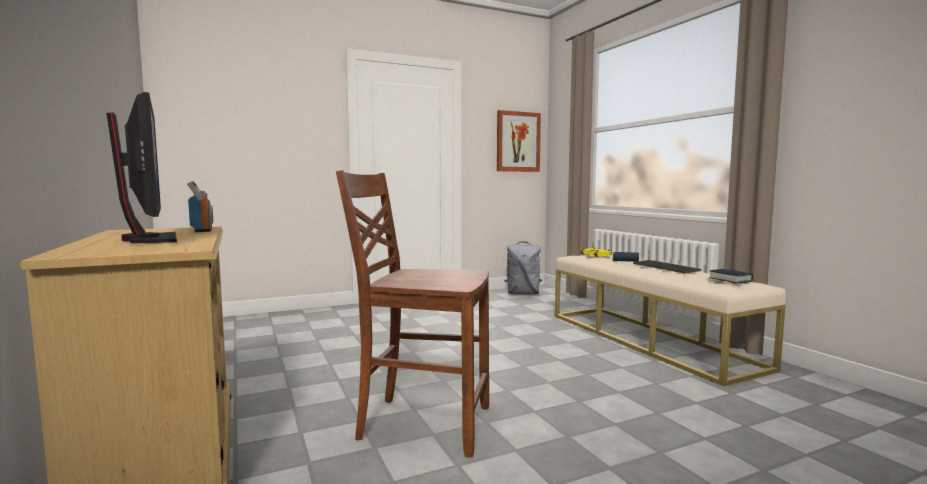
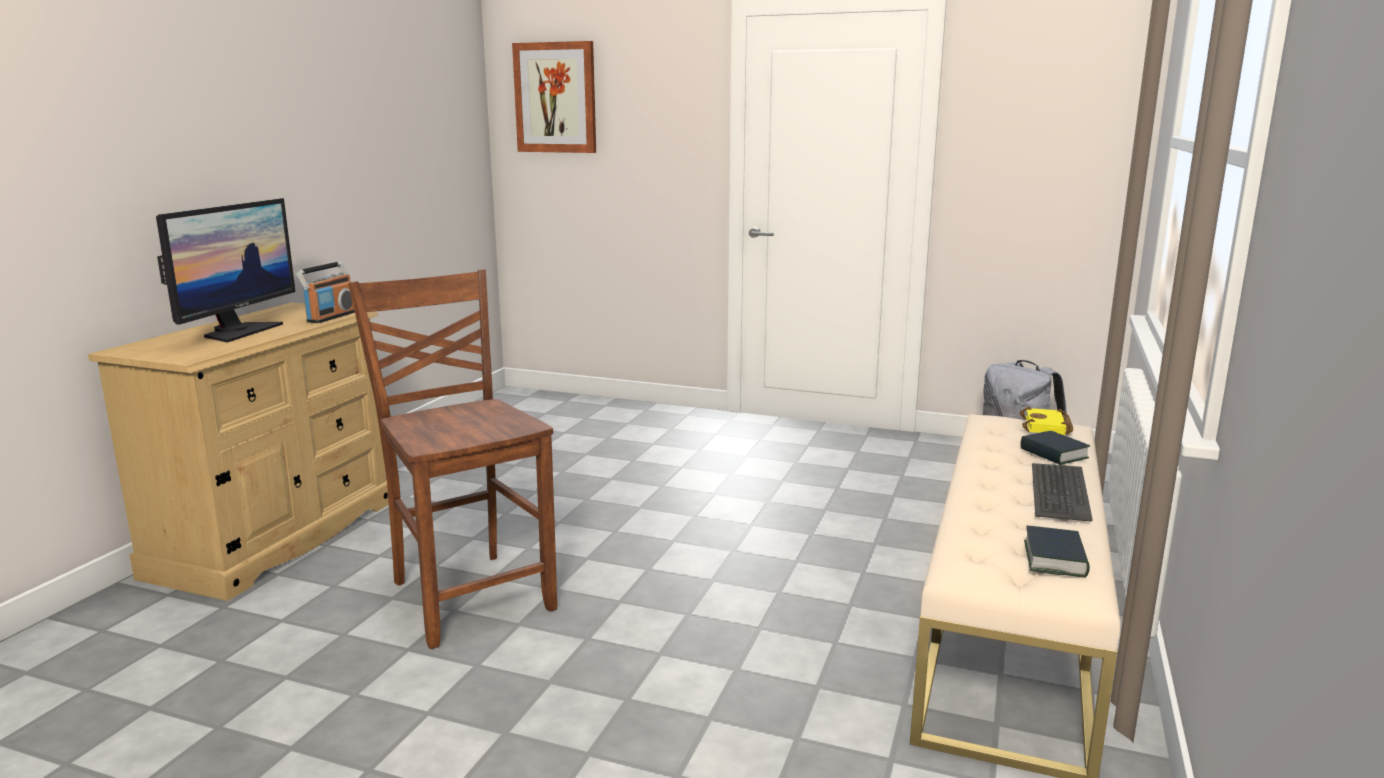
camera: 45 degrees right, 10 degrees up
(518, 142) = (1071, 149): picture -> picture (555, 98)

